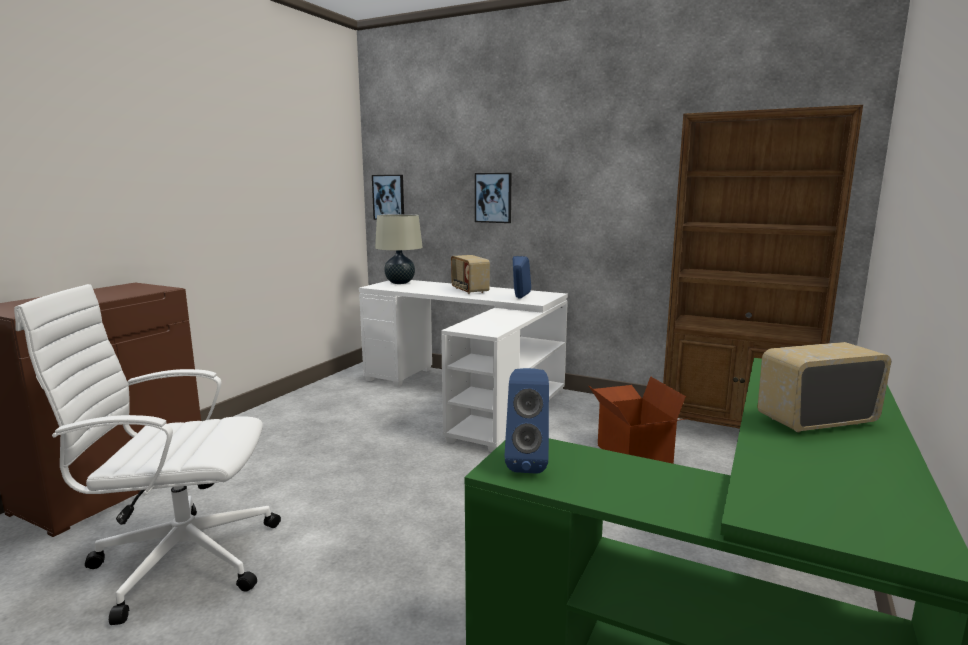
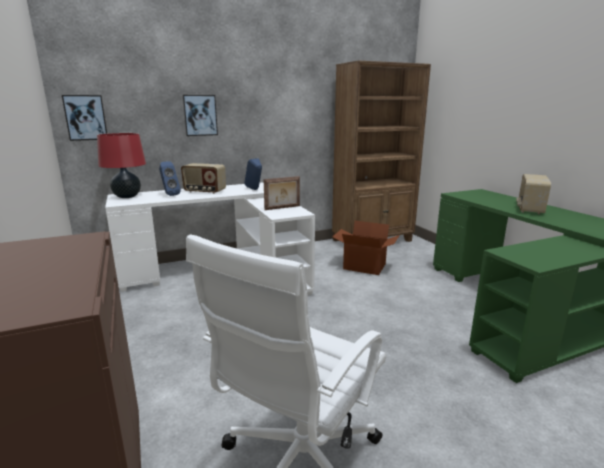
camera: 50 degrees left, 5 degrees up
(400, 282) = (127, 196): beige table lamp -> red table lamp
(492, 323) = (282, 208): none -> picture frame
(527, 463) = (530, 258): blue speaker -> blue speaker (169, 195)

